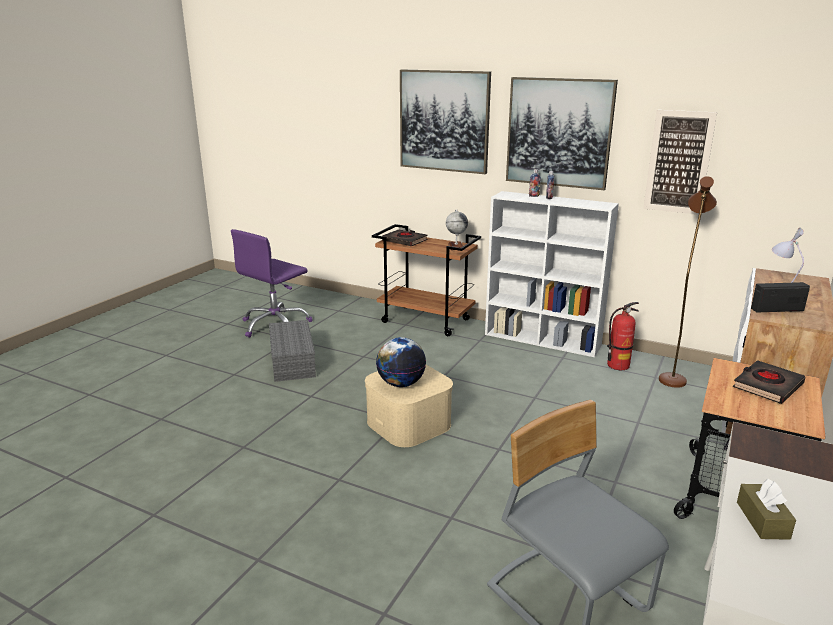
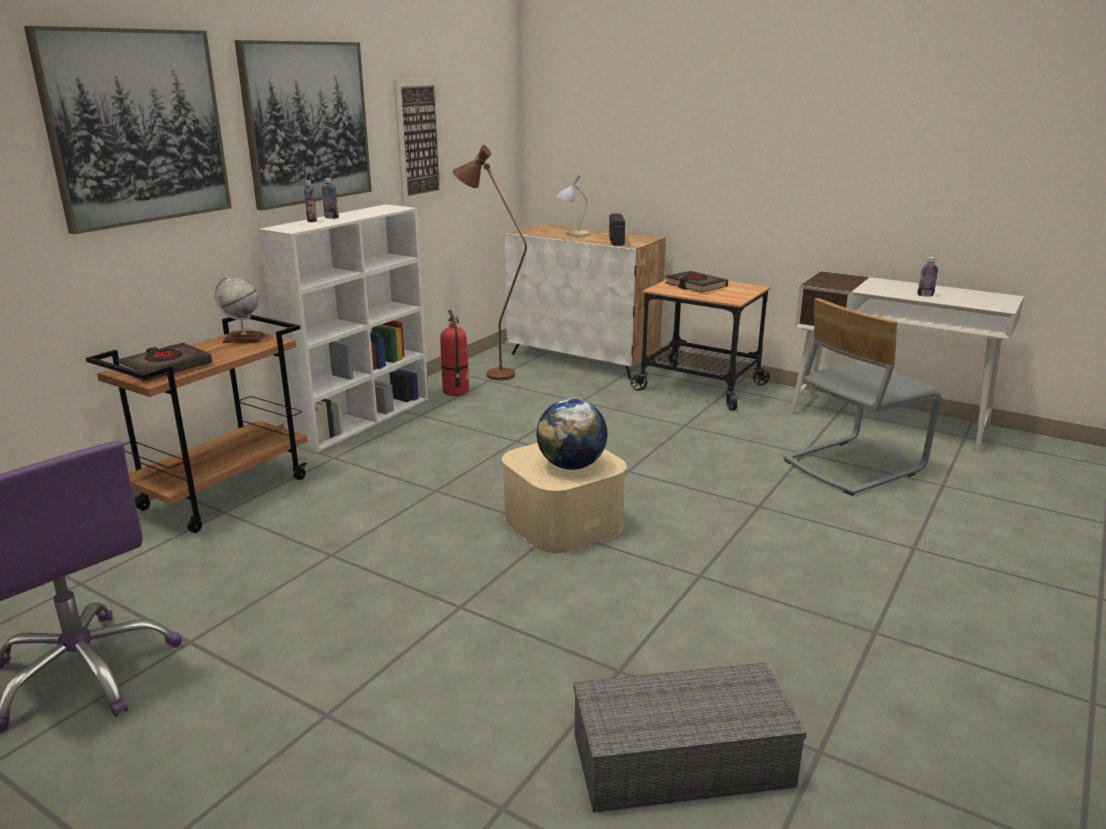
camera: 85 degrees left, 0 degrees up
(291, 360) = (301, 636): grey storage box -> grey storage box (679, 762)
(762, 520) = (925, 295): brown tissue box -> bottle

